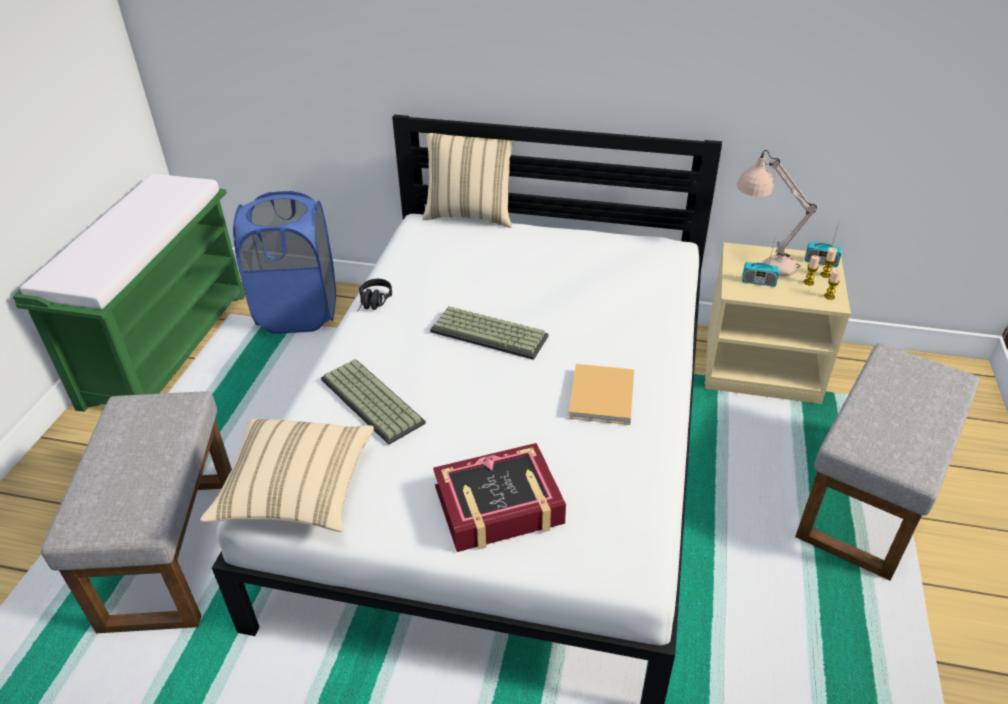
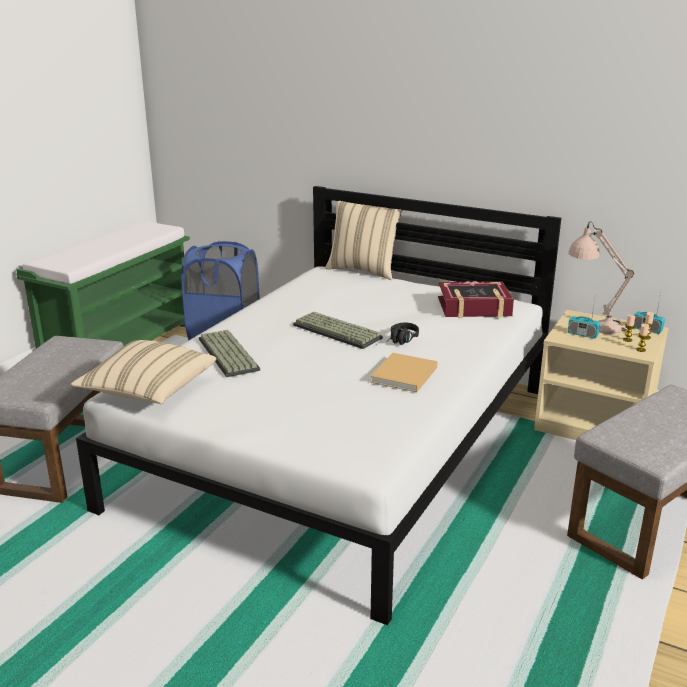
camera: 15 degrees right, 15 degrees down
(374, 303) = (261, 307): black headphones -> black headphones (401, 341)
(499, 506) = (287, 418): book -> book (474, 307)

